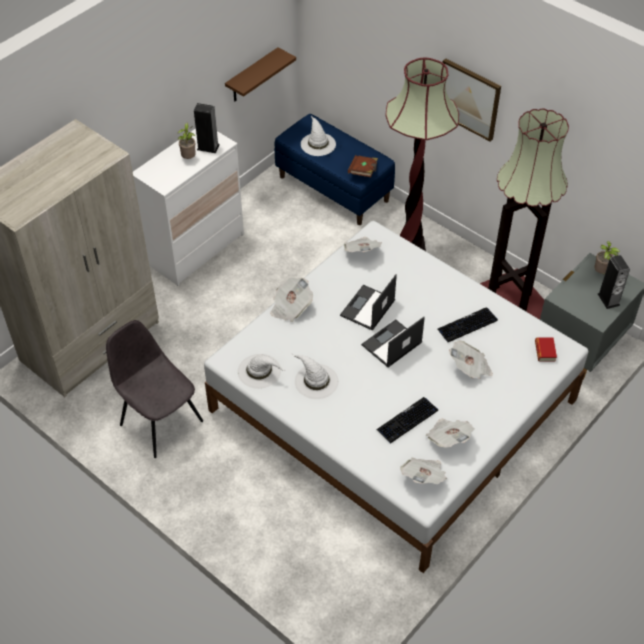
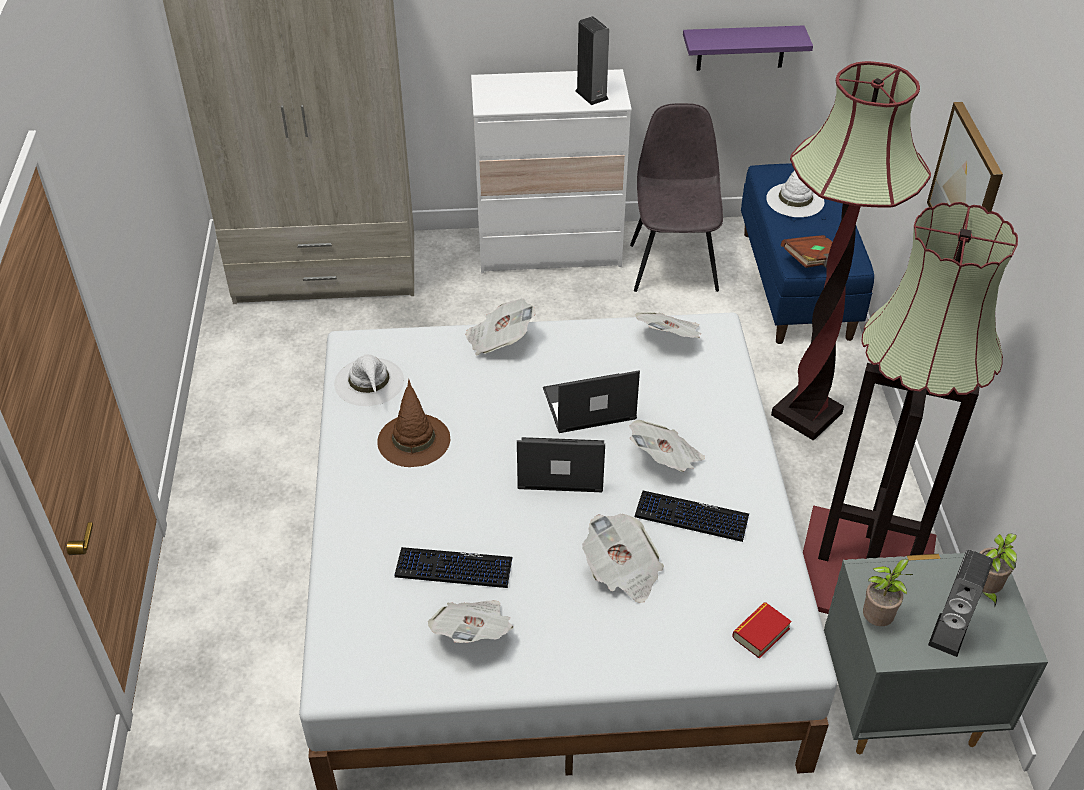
camera: 45 degrees right, 5 degrees down
(160, 421) = (283, 393): grey chair -> grey chair (673, 265)
(189, 158) = (554, 94): potted plant -> potted plant (877, 620)
(252, 76) = (741, 48): brown shelf -> purple shelf
(315, 381) = (413, 439): white hat -> brown hat
(424, 477) = (378, 652): newspaper -> newspaper (665, 459)

